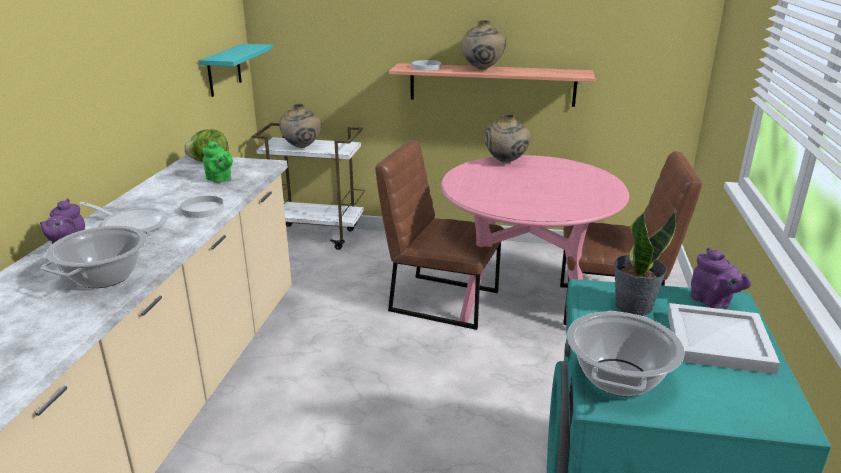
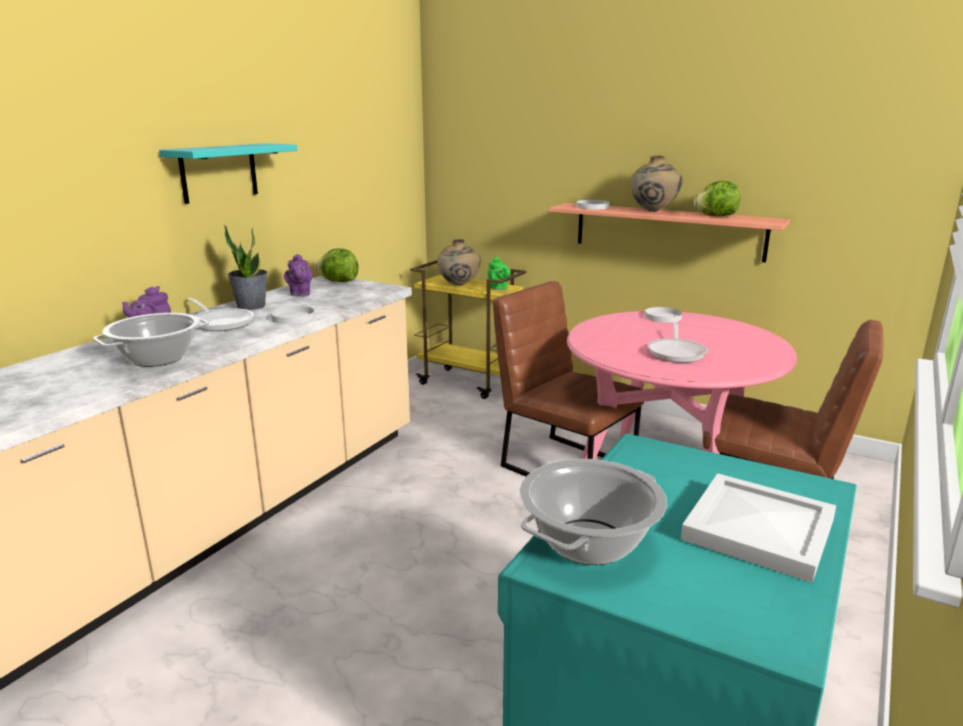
camera: 20 degrees right, 5 degrees down
(220, 180) = (333, 296): green teapot -> green teapot (498, 288)
(224, 70) = (388, 199): turquoise shelf -> turquoise shelf (219, 172)
(316, 237) = (469, 384): white cart -> yellow cart
(506, 162) = (663, 317): beige vase -> white plate
(536, 71) = (716, 216): none -> lettuce
(540, 195) = (677, 352): none -> frying pan
(633, 306) = (677, 472): potted plant -> potted plant (251, 306)
(712, 302) = (790, 486): purple teapot -> purple teapot (300, 294)

